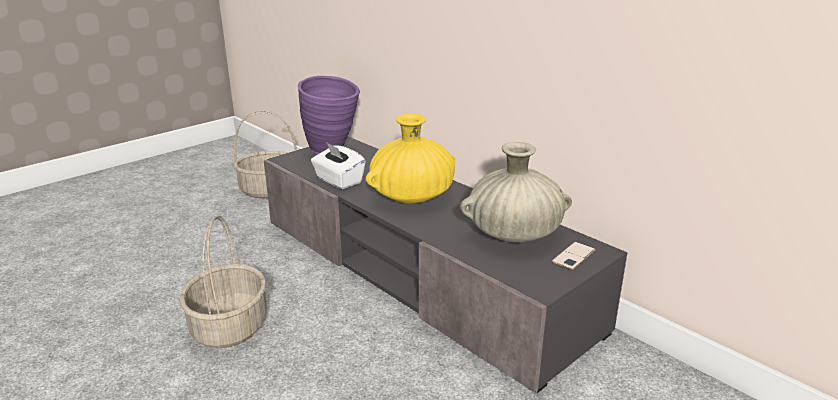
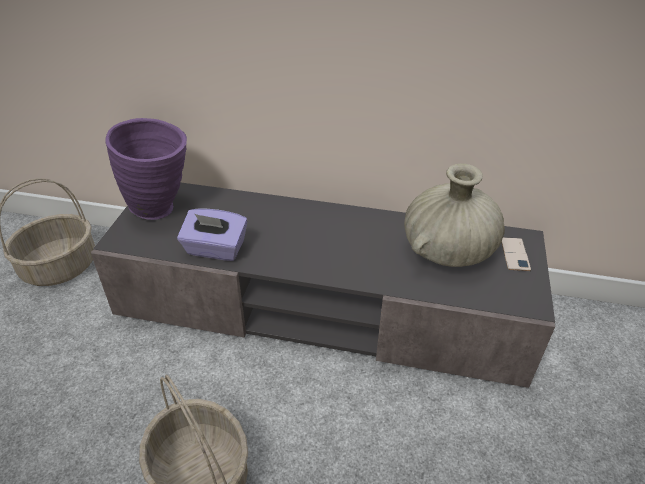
camera: 35 degrees left, 15 degrees up
(338, 180) = (215, 249): white tissue box -> purple tissue box
(412, 197) = (315, 241): yellow vase -> none

